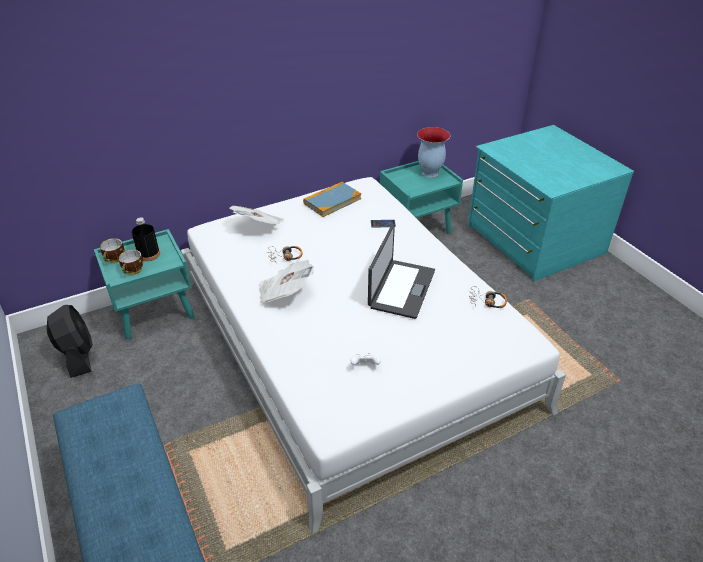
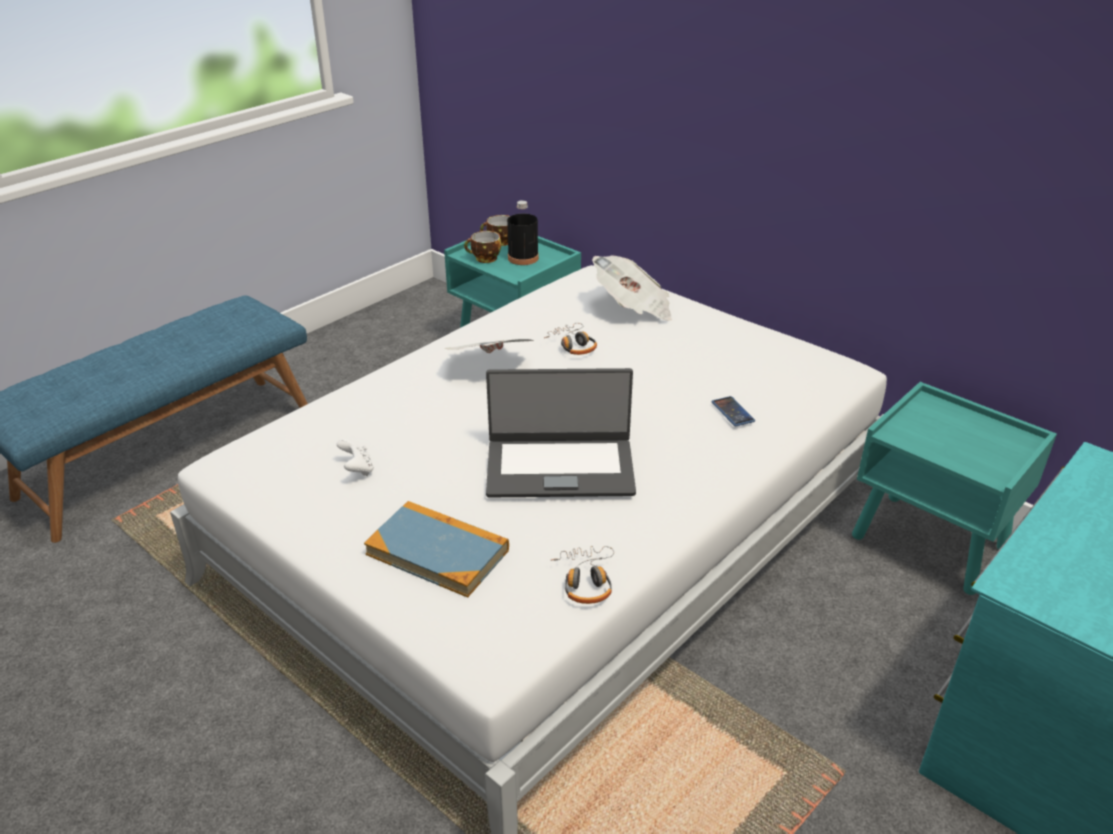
camera: 70 degrees right, 5 degrees down
(78, 355) = (418, 322): black fan -> none
(332, 201) = (753, 348): book -> book (437, 552)
(429, 173) = (990, 444): vase -> none

